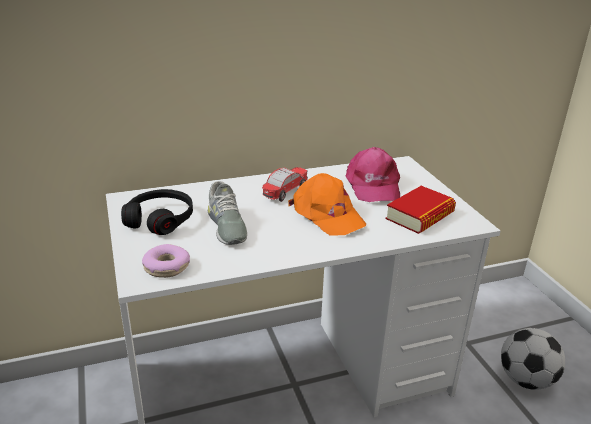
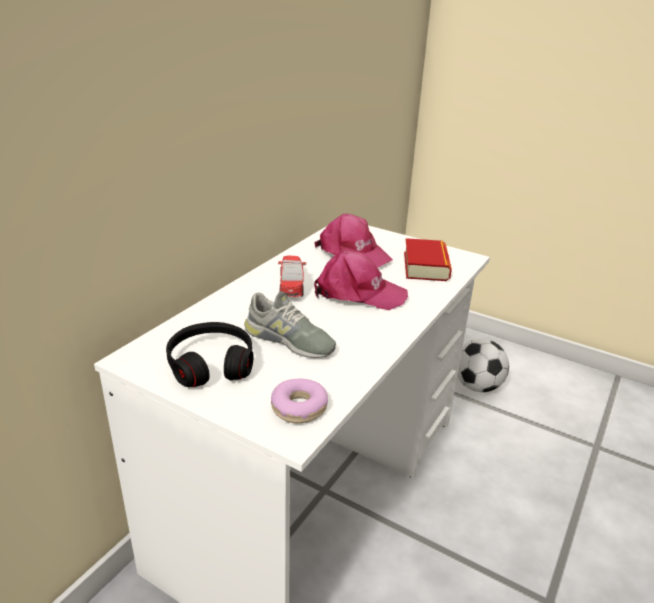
camera: 40 degrees left, 0 degrees up
(326, 215) = (358, 293): orange cap -> pink cap

